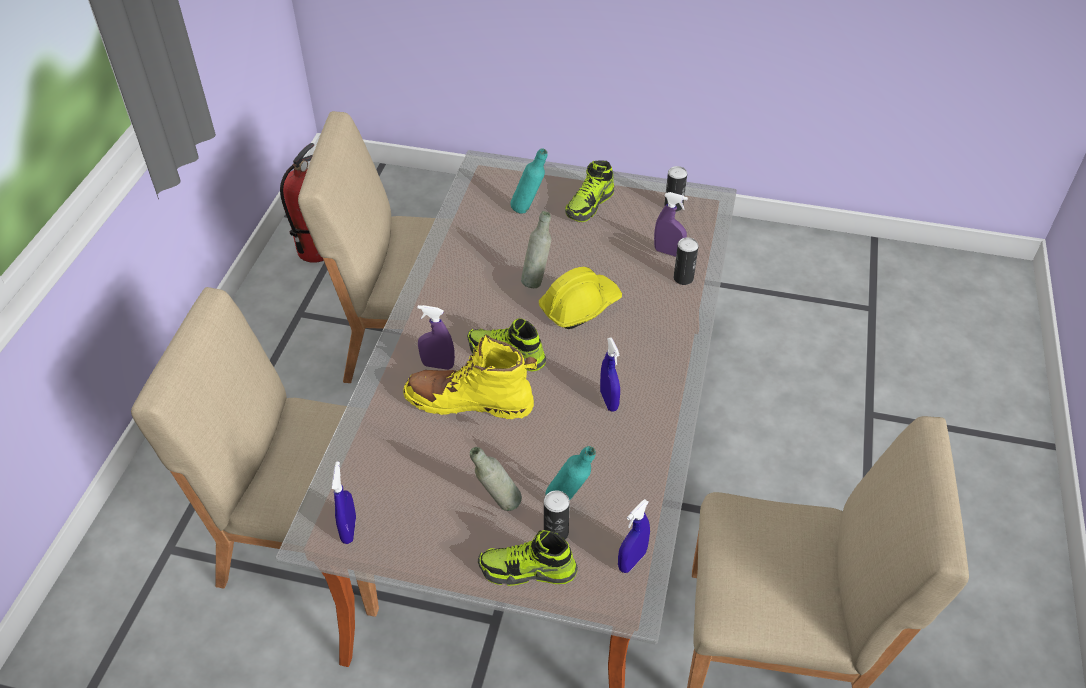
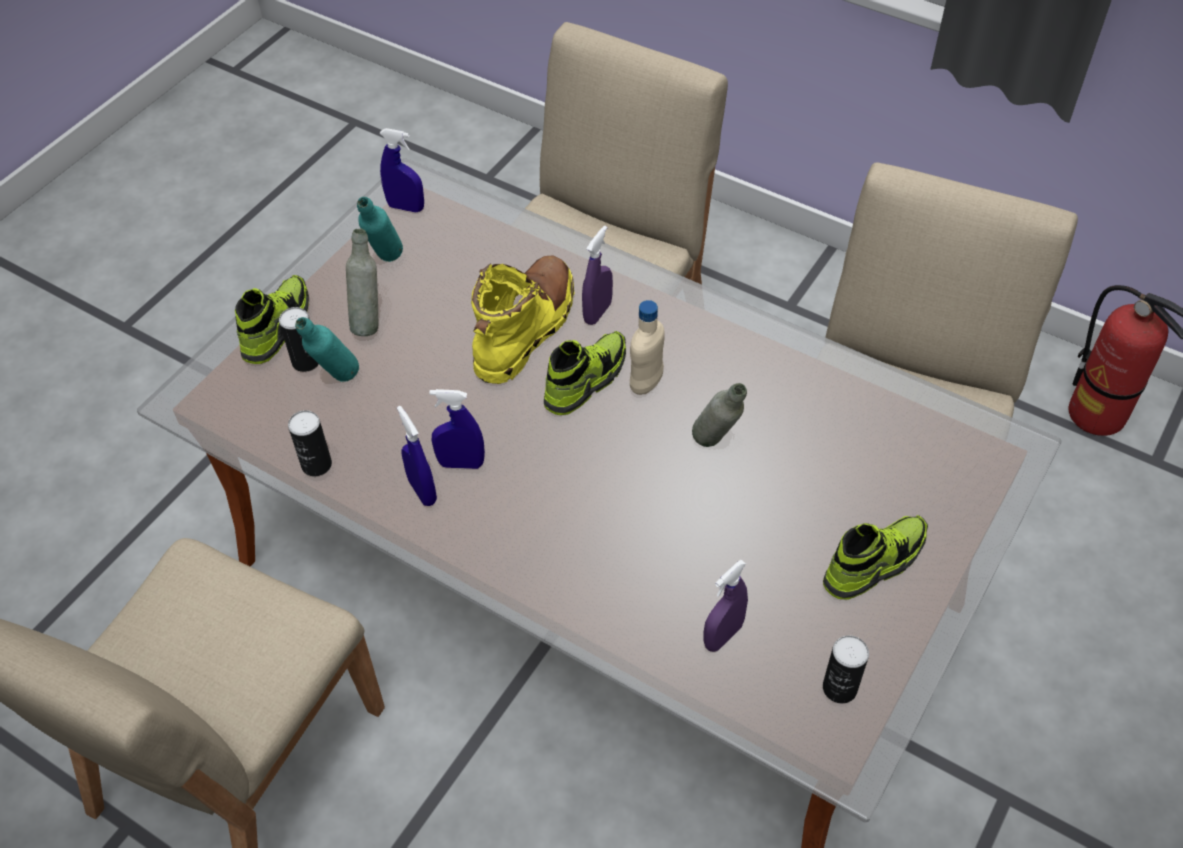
camera: 110 degrees right, 5 degrees up
(496, 323) = (646, 383): none -> beige bottle
(529, 209) = (881, 478): turquoise bottle -> turquoise bottle (386, 263)
(579, 306) = (644, 482): yellow hard hat -> none
(589, 205) = (873, 563): shoe -> shoe turned 90 degrees clockwise
(632, 560) = (233, 416): blue spray bottle -> blue spray bottle (422, 491)
(683, 278) = (654, 634): can -> can (316, 464)

